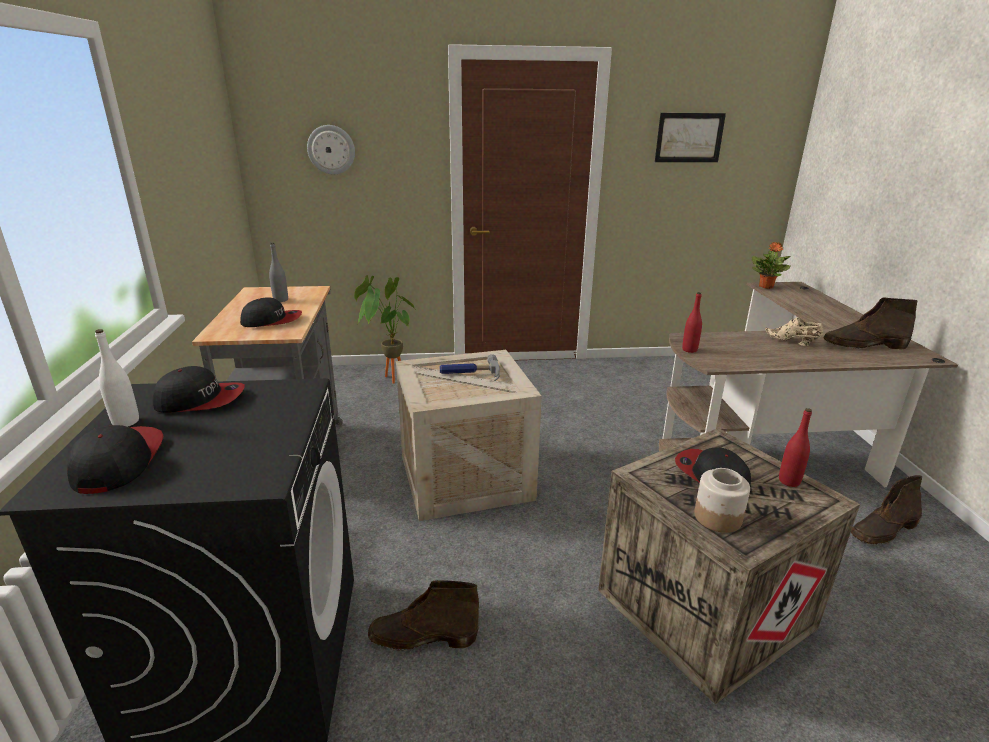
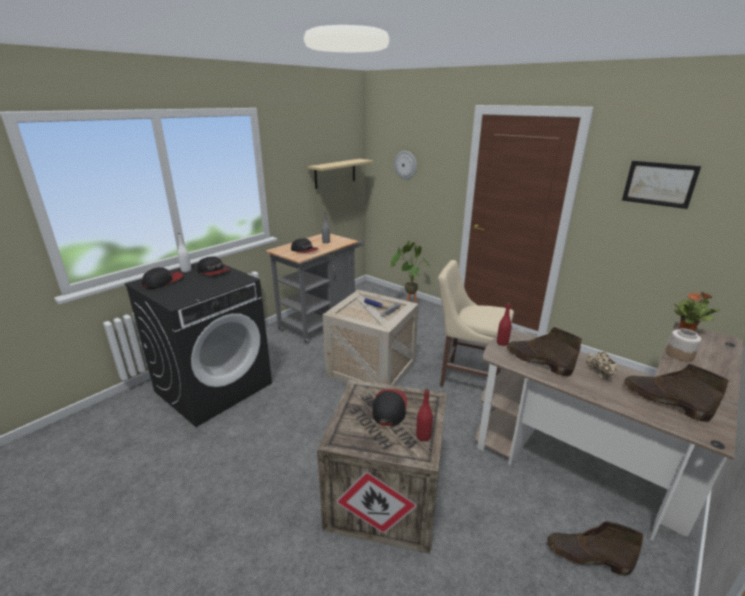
camera: 45 degrees right, 0 degrees up
(214, 175) = (335, 173): none -> shelf
(422, 637) = (263, 418): brown boot -> brown boot (537, 361)
(579, 431) = (467, 377): none -> beige chair
(717, 517) = (350, 424): jar -> jar (679, 354)

